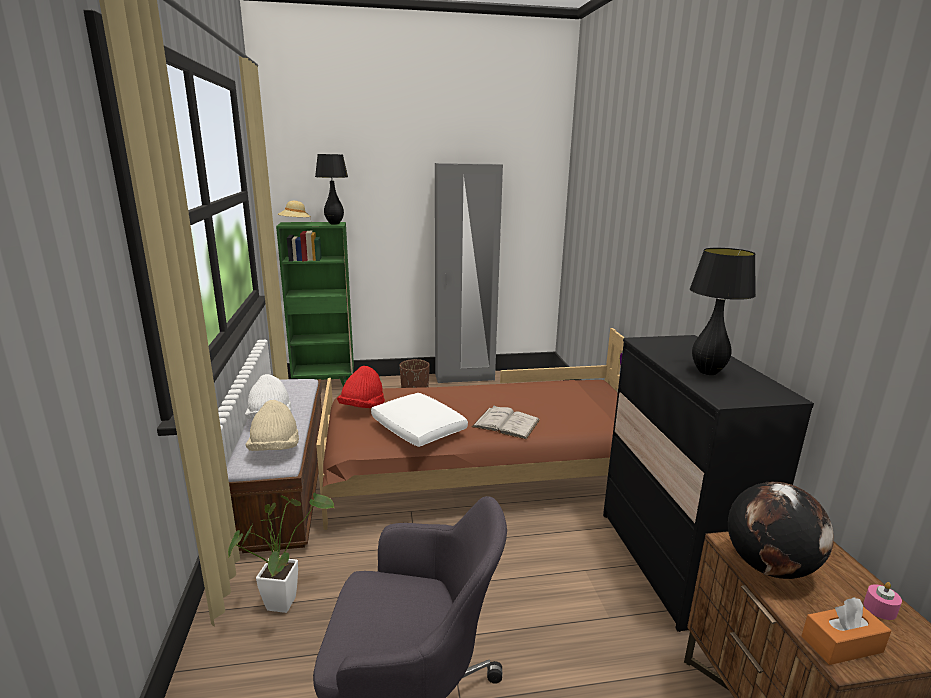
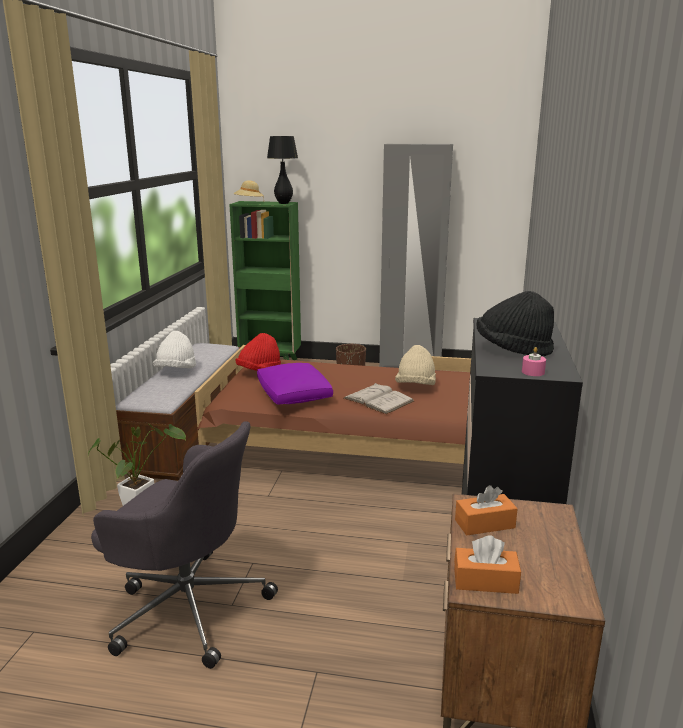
camera: 20 degrees right, 0 degrees up
(275, 449) = (164, 392): beige hat -> beige hat (415, 386)
(419, 430) = (294, 395): white pillow -> purple pillow
(707, 372) = (512, 350): black table lamp -> black hat
(769, 566) = (484, 524): globe -> orange tissue box
(879, 609) = (556, 569): pink candle -> pink candle (533, 372)

